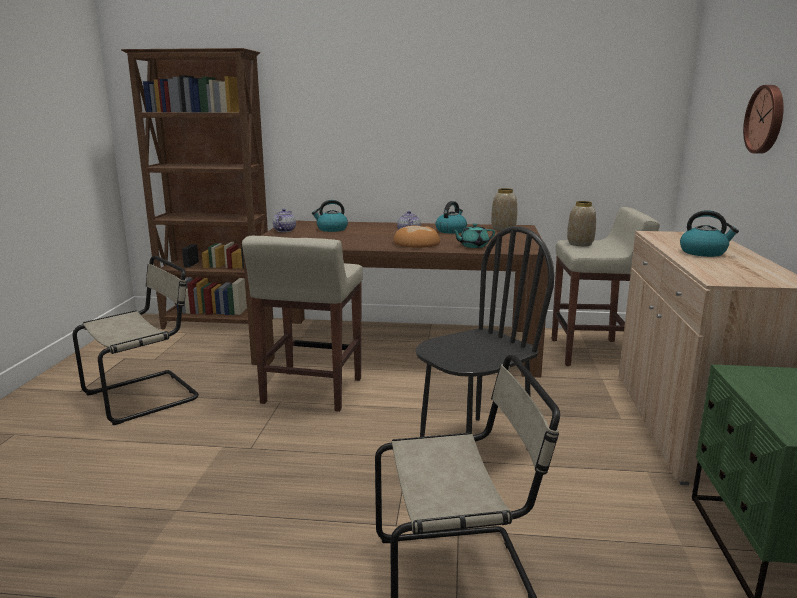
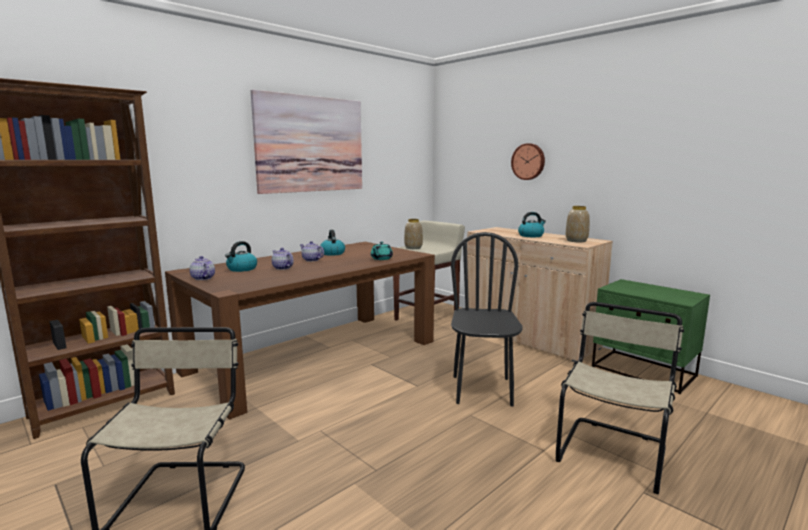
camera: 50 degrees left, 5 degrees down
(311, 392) = (327, 412): beige stool -> none
(360, 235) = (282, 268): none -> teapot
(417, 243) = (343, 264): bread -> none
(456, 92) = (310, 144): none -> picture
(503, 229) = (357, 246): vase -> vase (576, 241)

